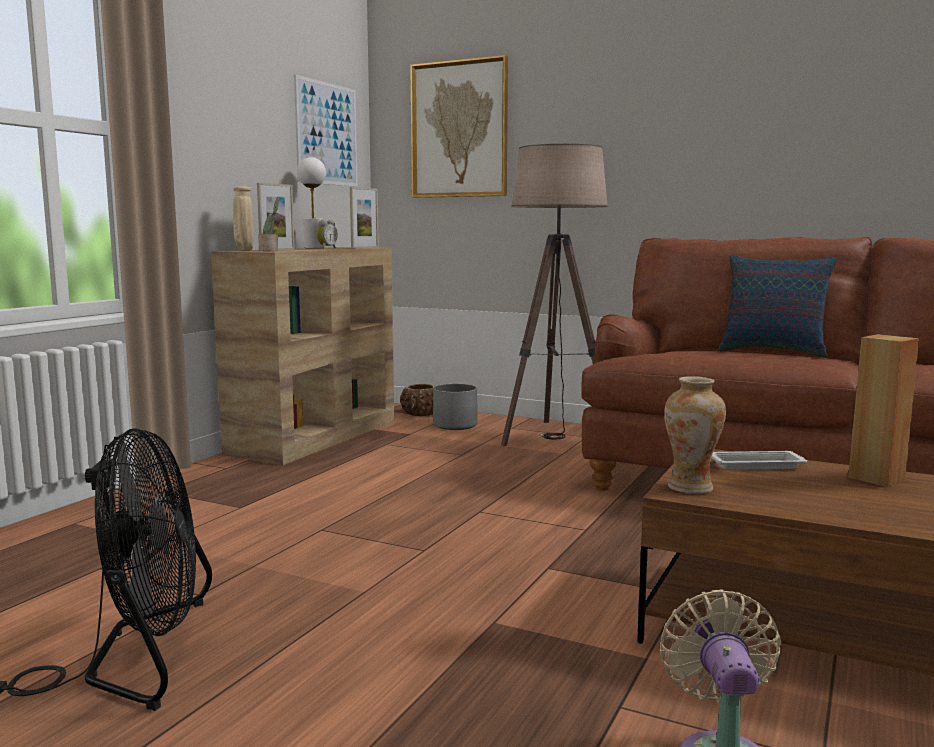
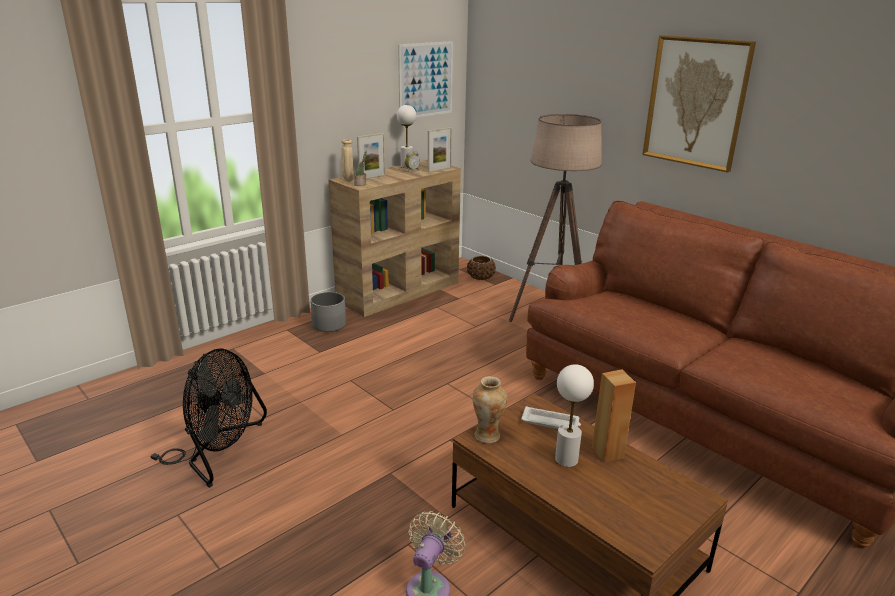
camera: 20 degrees right, 15 degrees up
(455, 425) = (494, 294): grey planter -> grey planter (329, 325)
(459, 129) = (521, 79): picture -> picture (696, 102)
(773, 352) = (666, 313): blue pillow -> none
(836, 492) = (566, 459): none -> white table lamp

